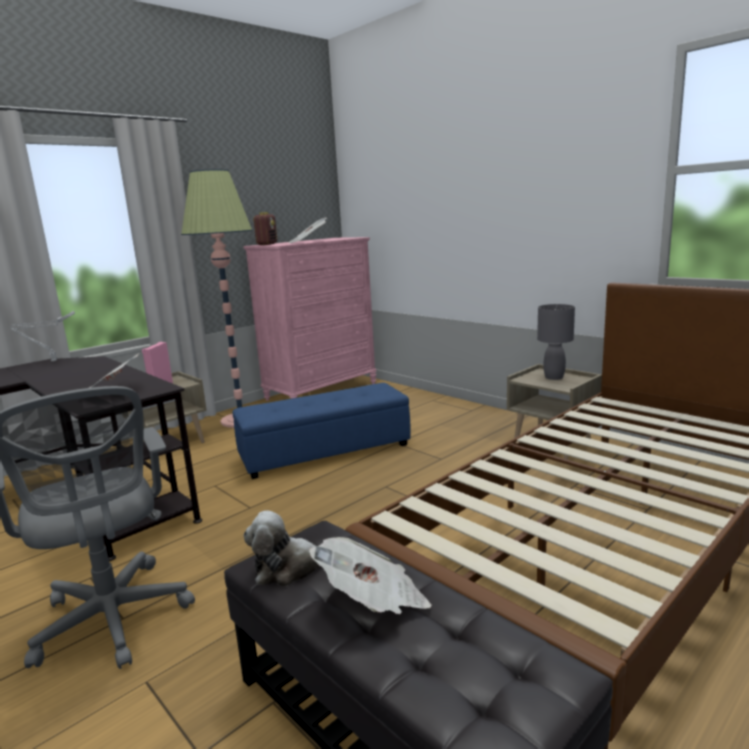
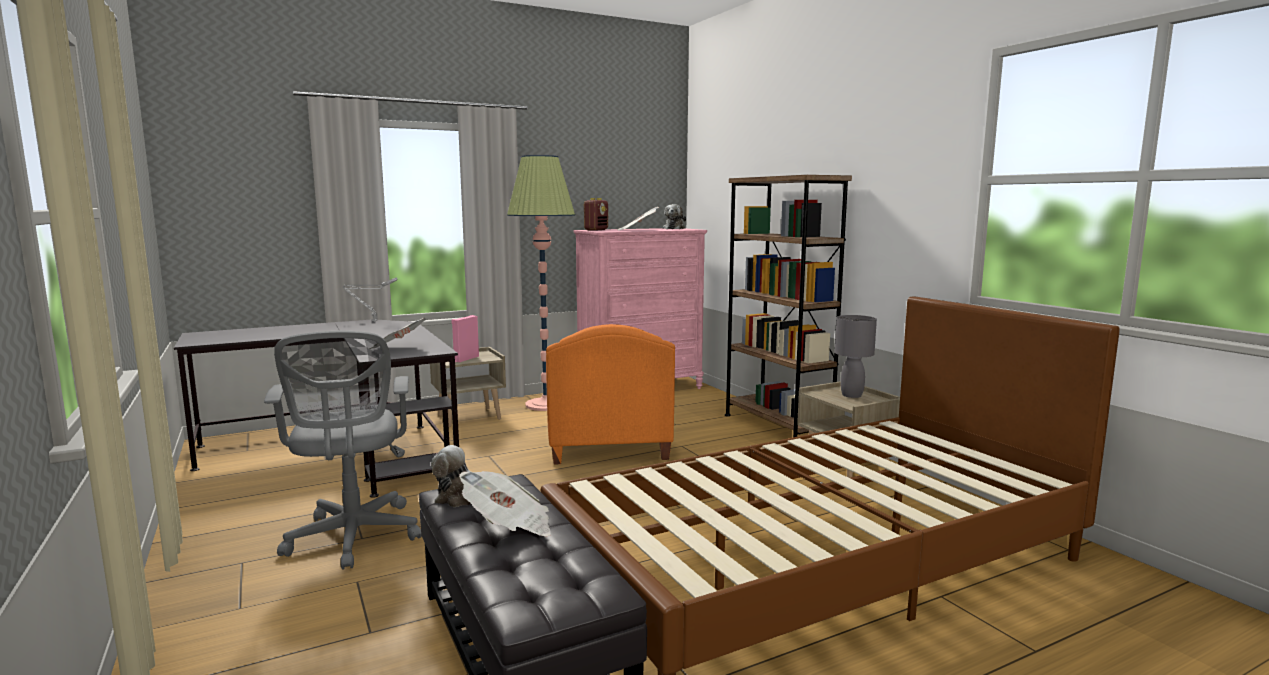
camera: 15 degrees right, 5 degrees down
(325, 451) = (607, 443): blue ottoman -> orange armchair
(336, 238) = (674, 228): none -> plush toy
(464, 410) = (776, 426): none -> brown bookcase

